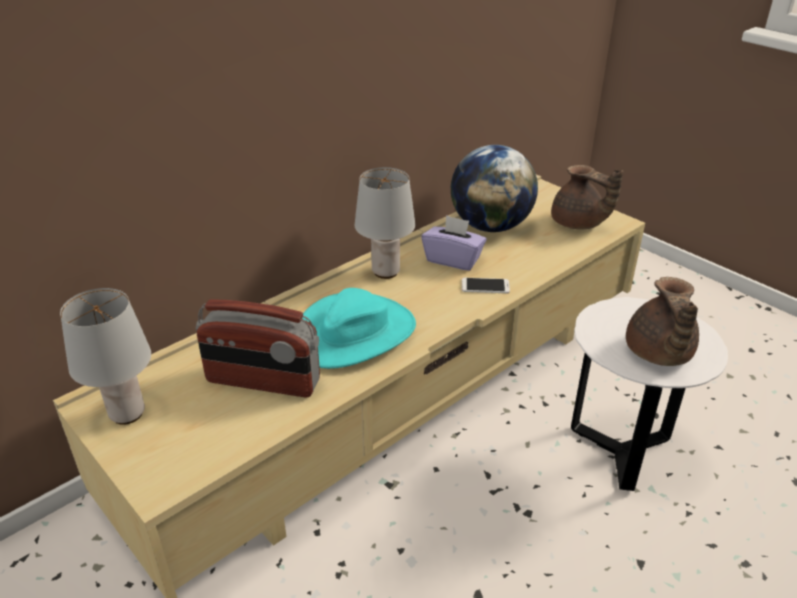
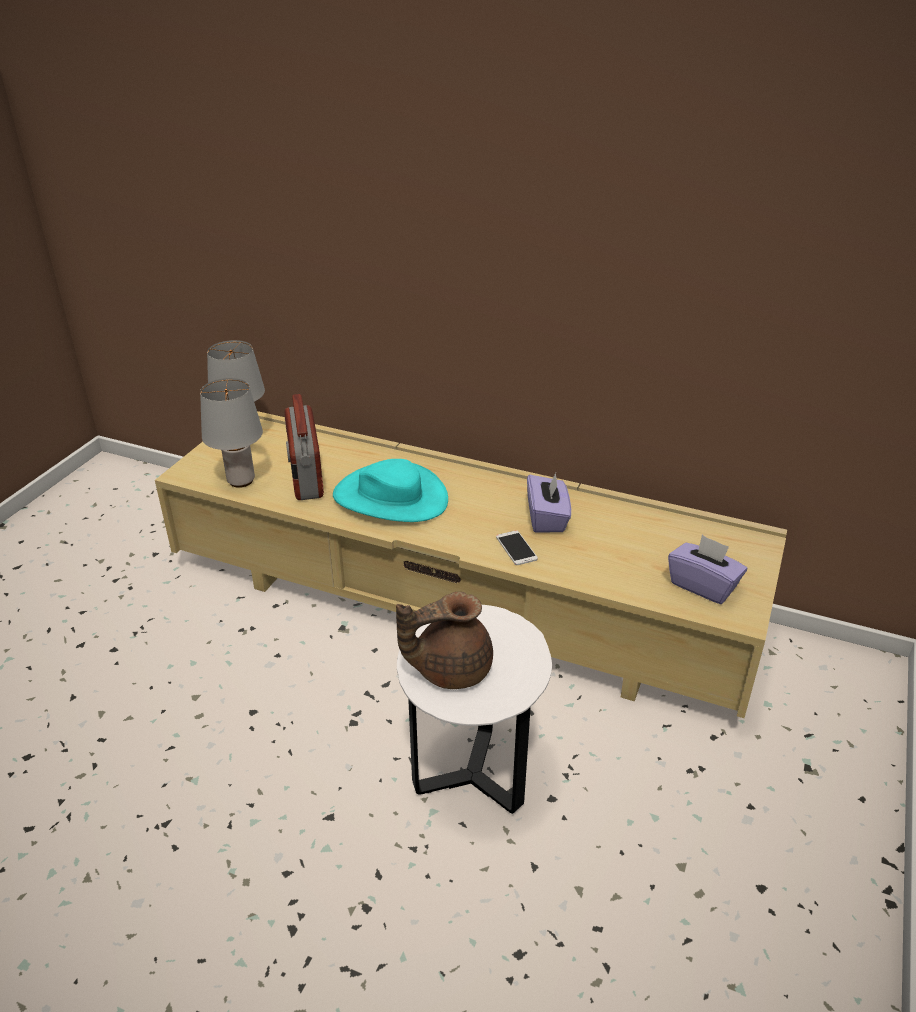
camera: 65 degrees right, 0 degrees up
(386, 272) = (492, 488): grey table lamp -> grey table lamp (241, 481)
(490, 226) = (634, 526): globe -> none
(578, 224) = (703, 585): brown teapot -> purple tissue box

